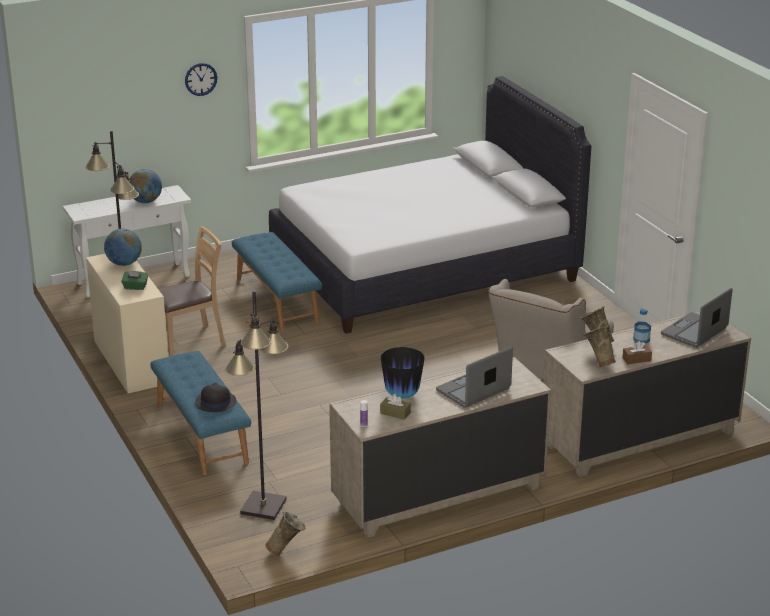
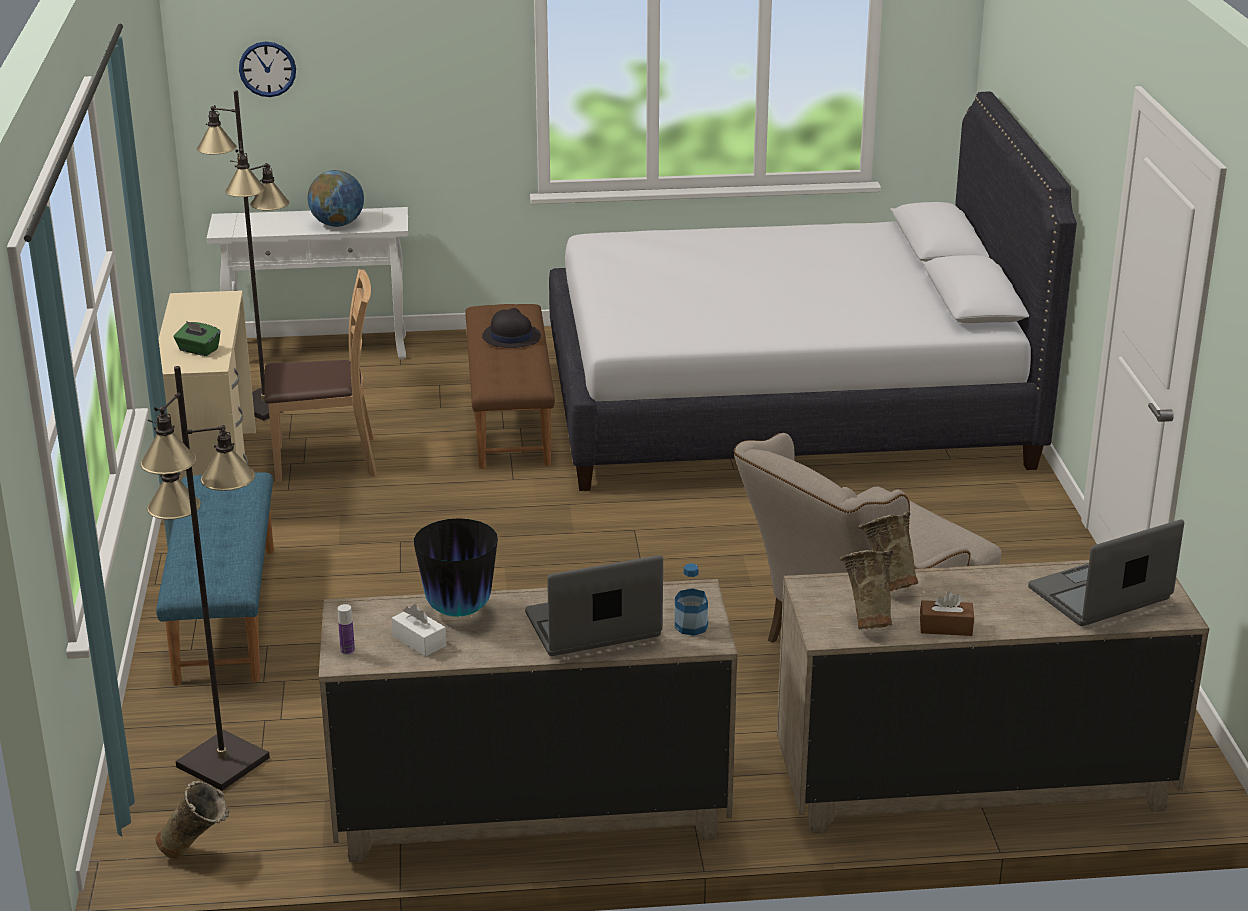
camera: 20 degrees right, 0 degrees up
(124, 263) = (216, 311): globe -> none
(200, 79) = (453, 34): wall clock -> wall clock (267, 69)
(215, 402) = (216, 563): black hat -> black hat (511, 337)
(277, 300) = (511, 418): blue bench -> brown bench
(395, 413) = (419, 641): brown tissue box -> white tissue box
(641, 340) = (982, 591): bottle -> bottle (691, 626)

